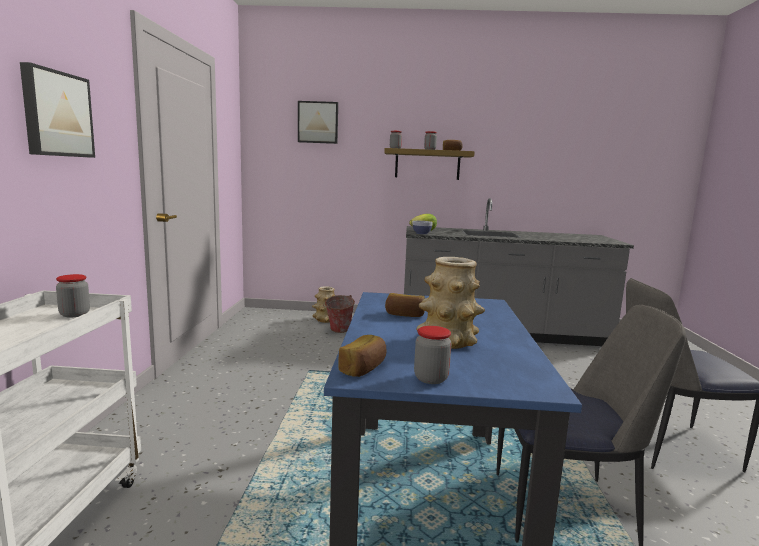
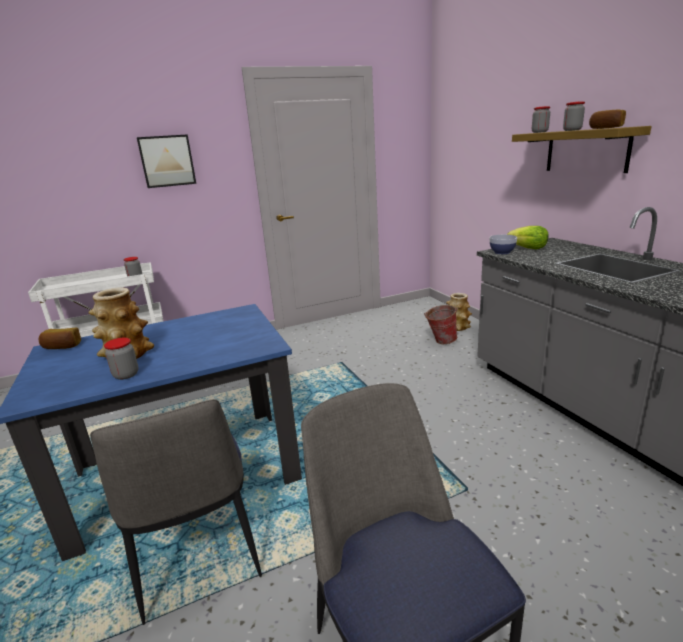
camera: 65 degrees right, 10 degrees up
(318, 122) = (481, 107): picture -> none
(405, 315) = (192, 329): bread -> none
(431, 378) = (45, 366): jar -> jar (126, 375)

